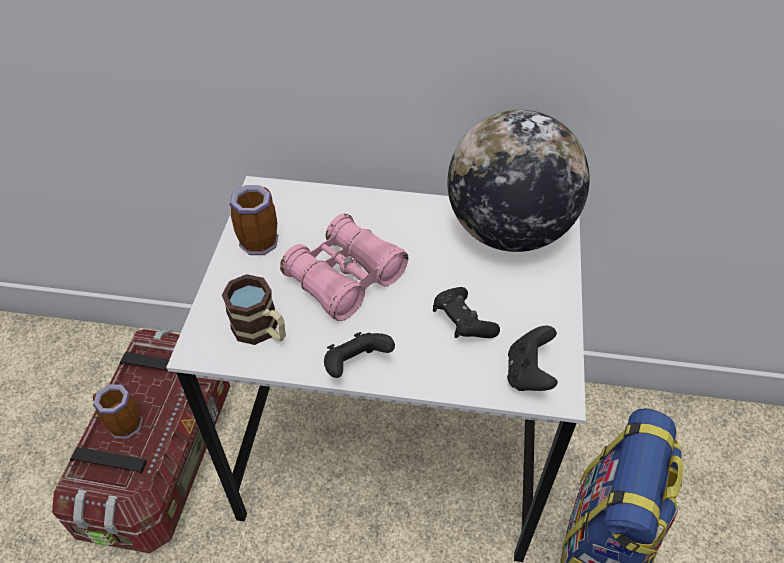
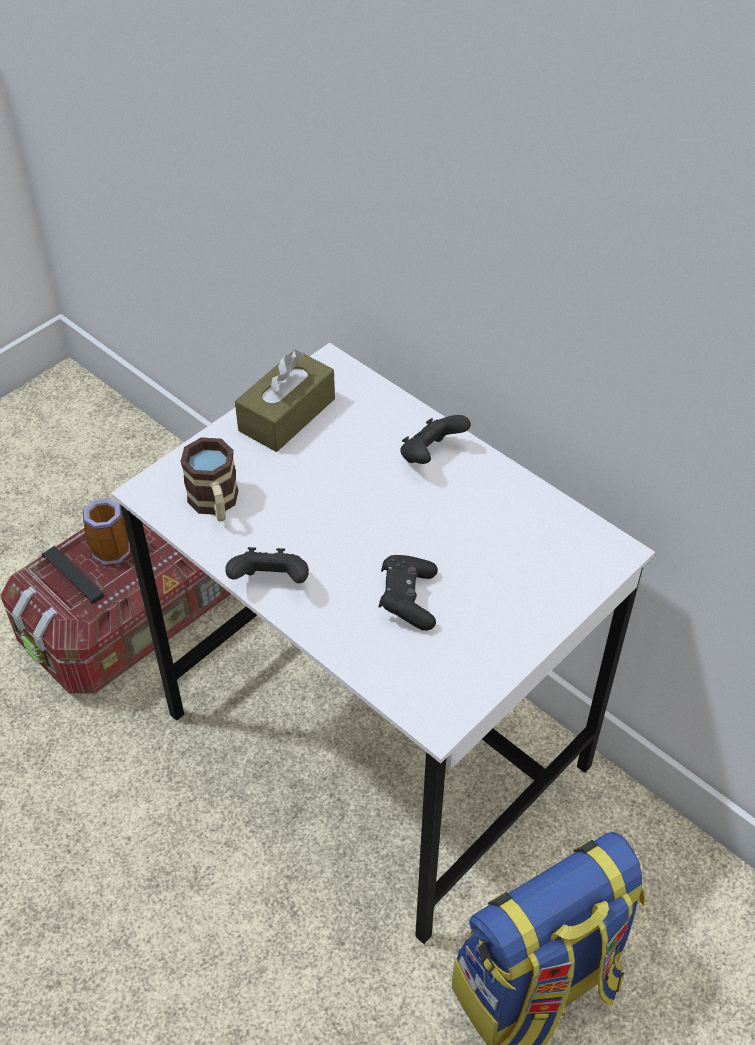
camera: 35 degrees right, 0 degrees up
(259, 239) = (287, 415): mug -> brown tissue box
(345, 278) = (334, 495): pink binoculars -> none
(508, 231) = (547, 534): globe -> none
(528, 373) = (427, 684): black game controller -> black game controller (430, 456)

